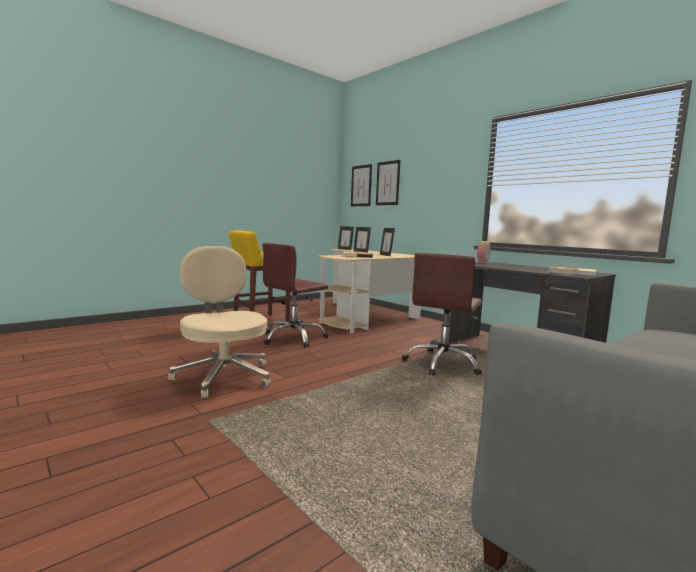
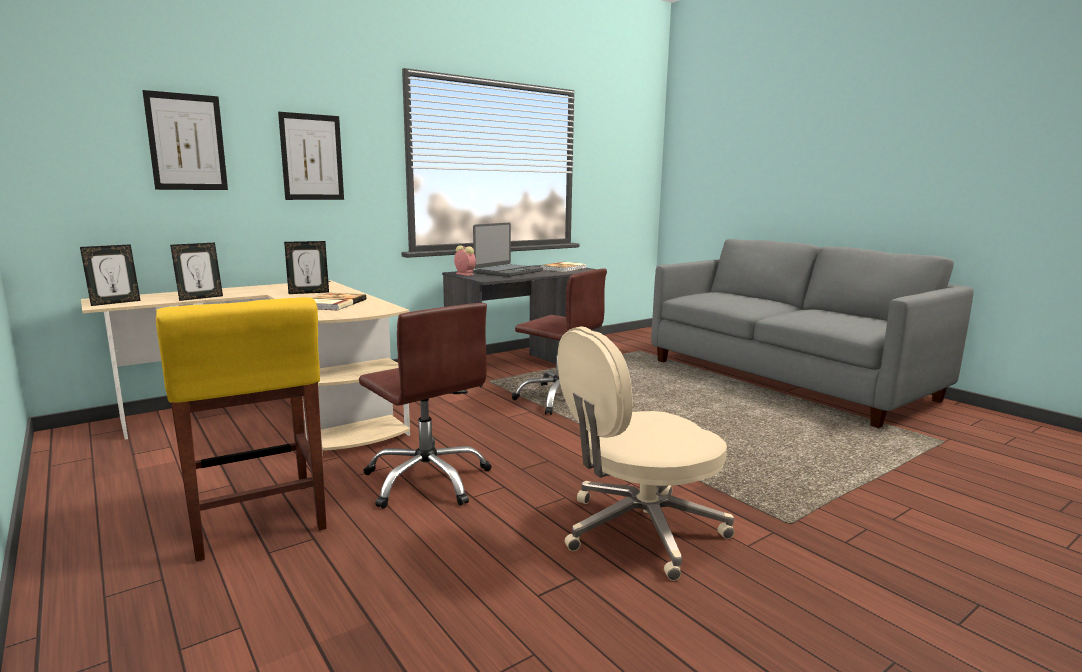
camera: 85 degrees left, 5 degrees up
(361, 186) = (83, 139): picture -> picture (312, 157)
(514, 266) = (508, 272): none -> laptop

